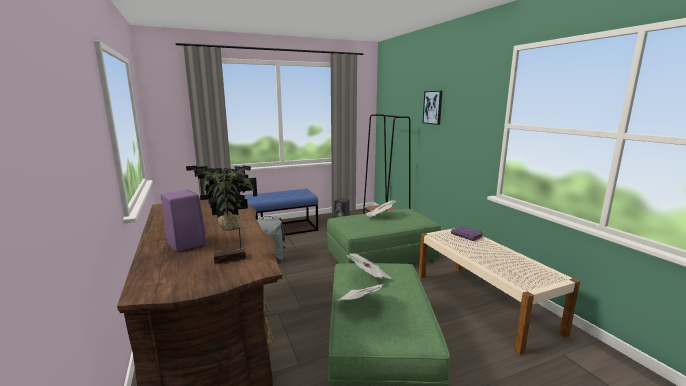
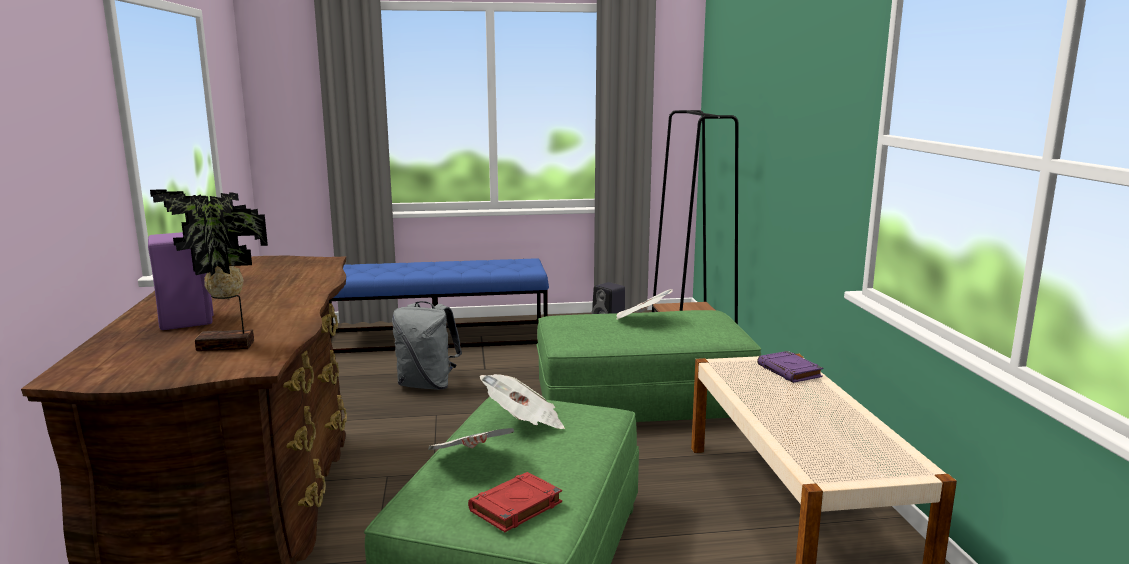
camera: 15 degrees right, 0 degrees up
(404, 327) = (515, 507): none -> red book
(433, 107) = (779, 97): picture -> none

